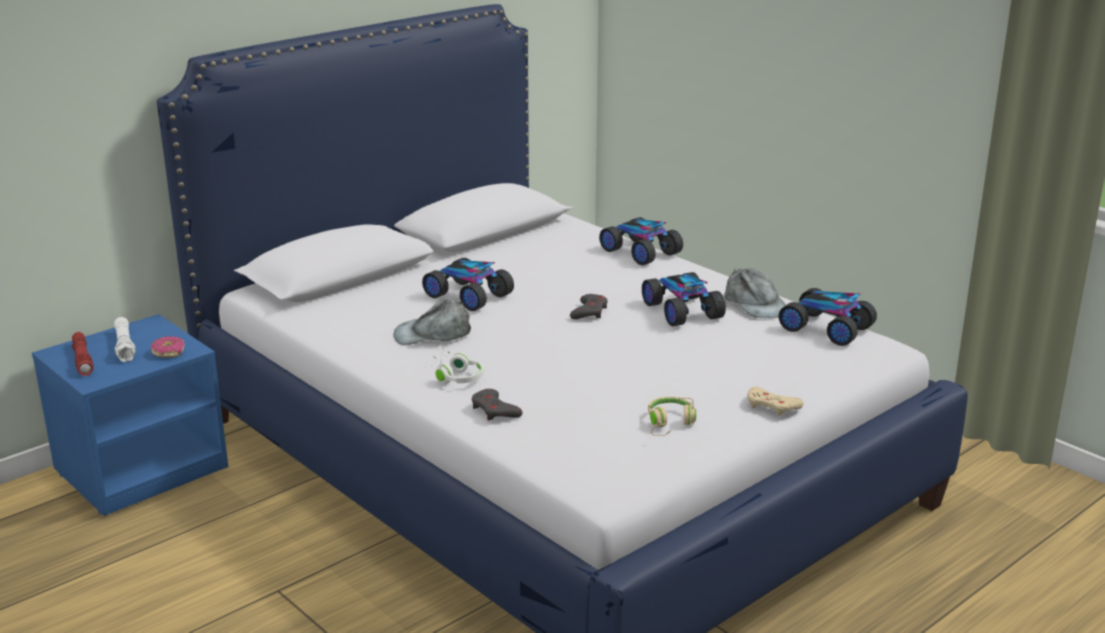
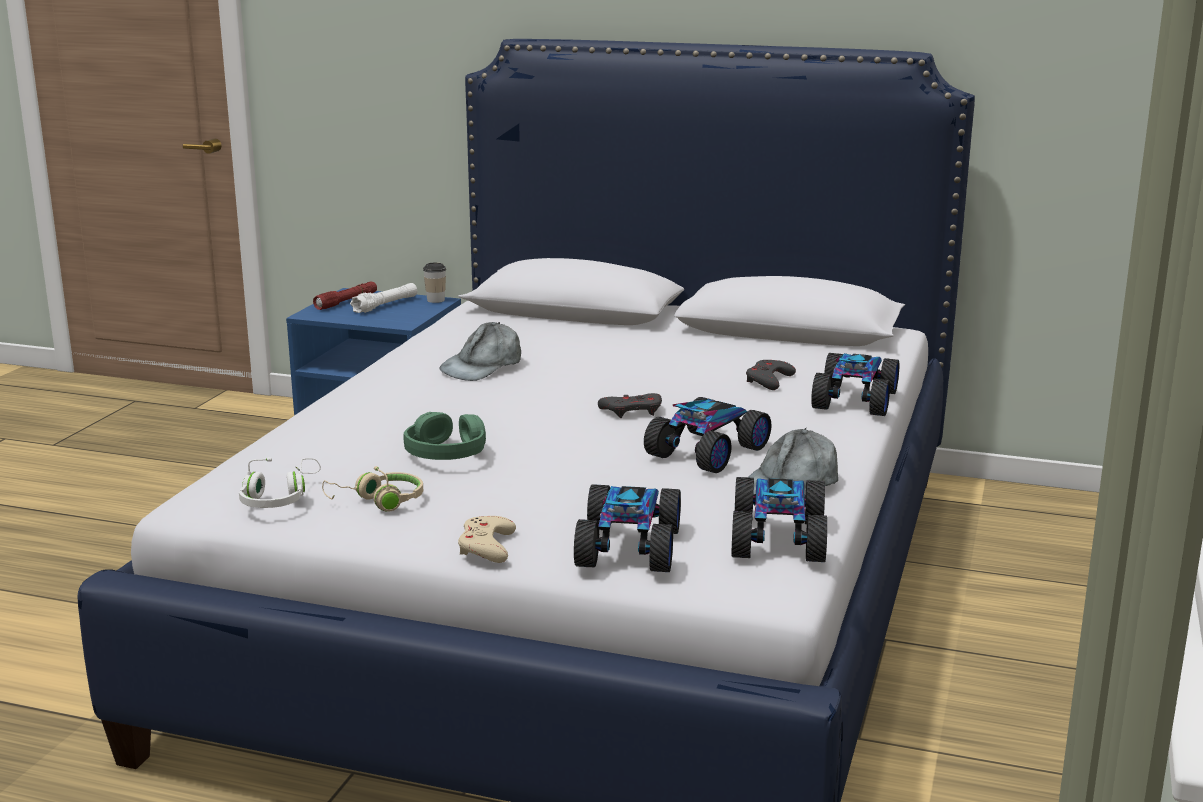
camera: 60 degrees right, 5 degrees down
(147, 324) = (435, 300): none -> cup
(168, 352) = (390, 319): donut -> none
(433, 334) = (483, 366): grey cap -> grey cap turned 105 degrees counterclockwise
(455, 375) = (397, 393): white headphones -> white headphones (279, 498)
(469, 295) = (599, 358): toy car -> toy car (631, 547)
(495, 410) = (334, 423): grey game controller -> grey game controller (769, 380)
(610, 382) = (446, 452): none -> green headphones

